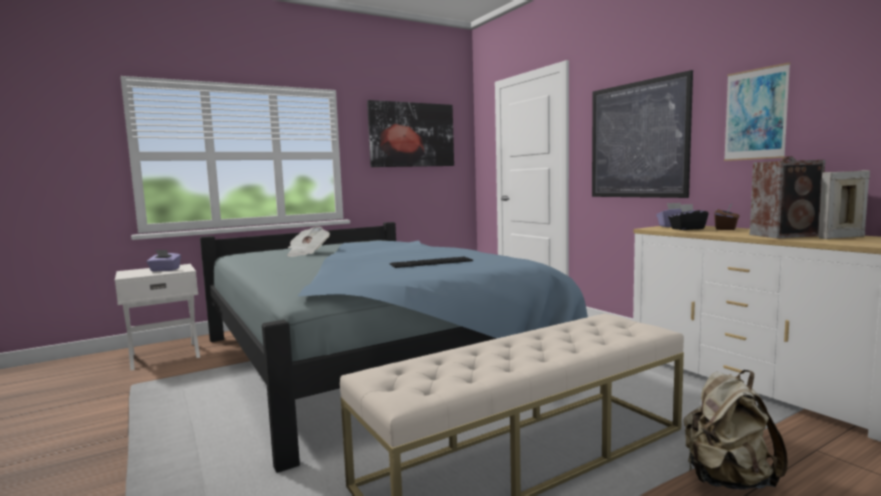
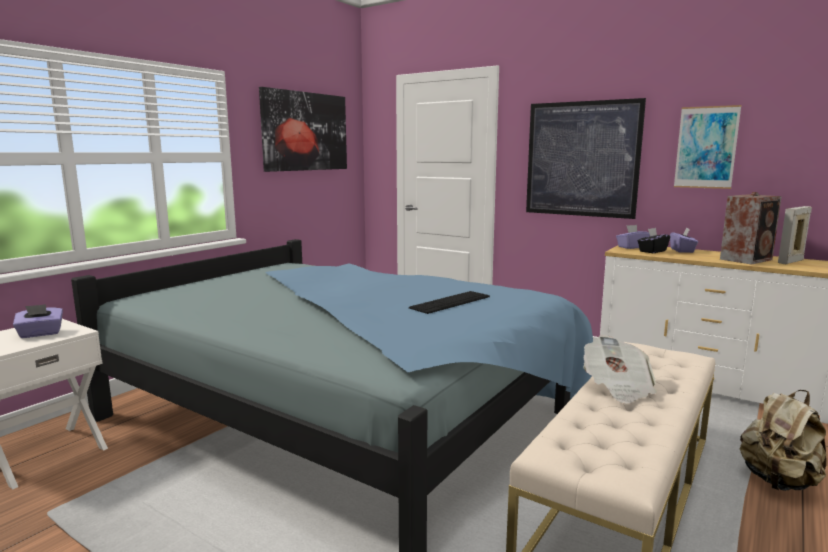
camera: 25 degrees left, 5 degrees up
(307, 253) = (246, 293): newspaper -> newspaper (617, 387)
(726, 229) = (682, 250): brown tissue box -> purple tissue box

